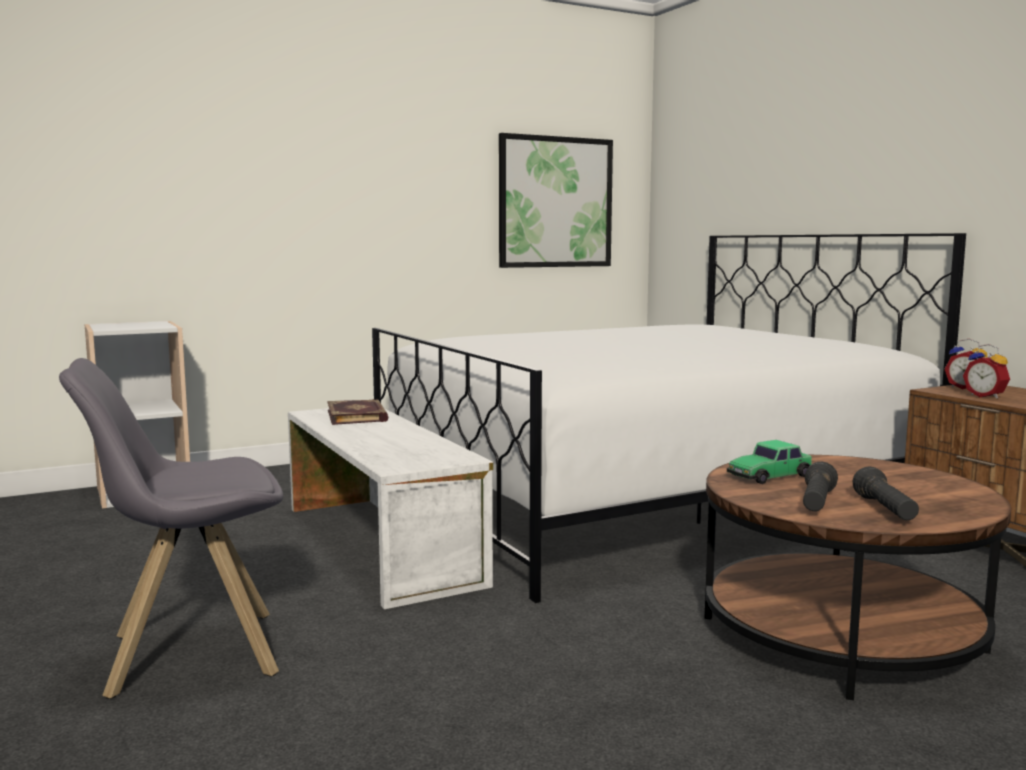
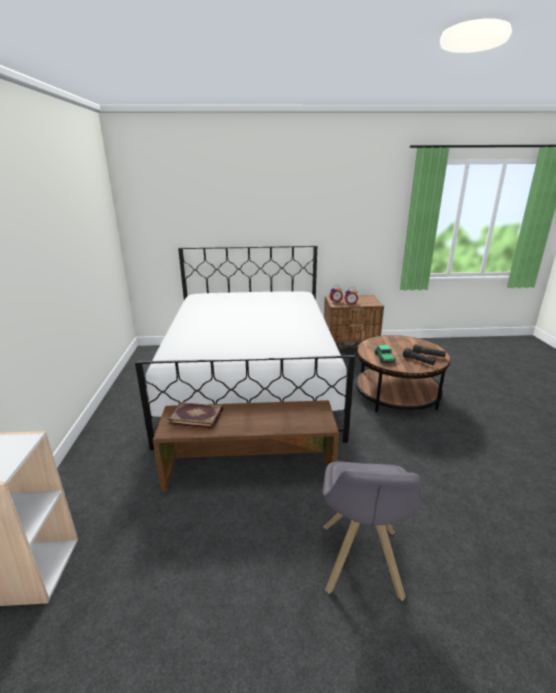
camera: 65 degrees left, 15 degrees up
(383, 544) = (250, 467): white bench -> brown bench
(555, 202) = (96, 240): picture -> none

